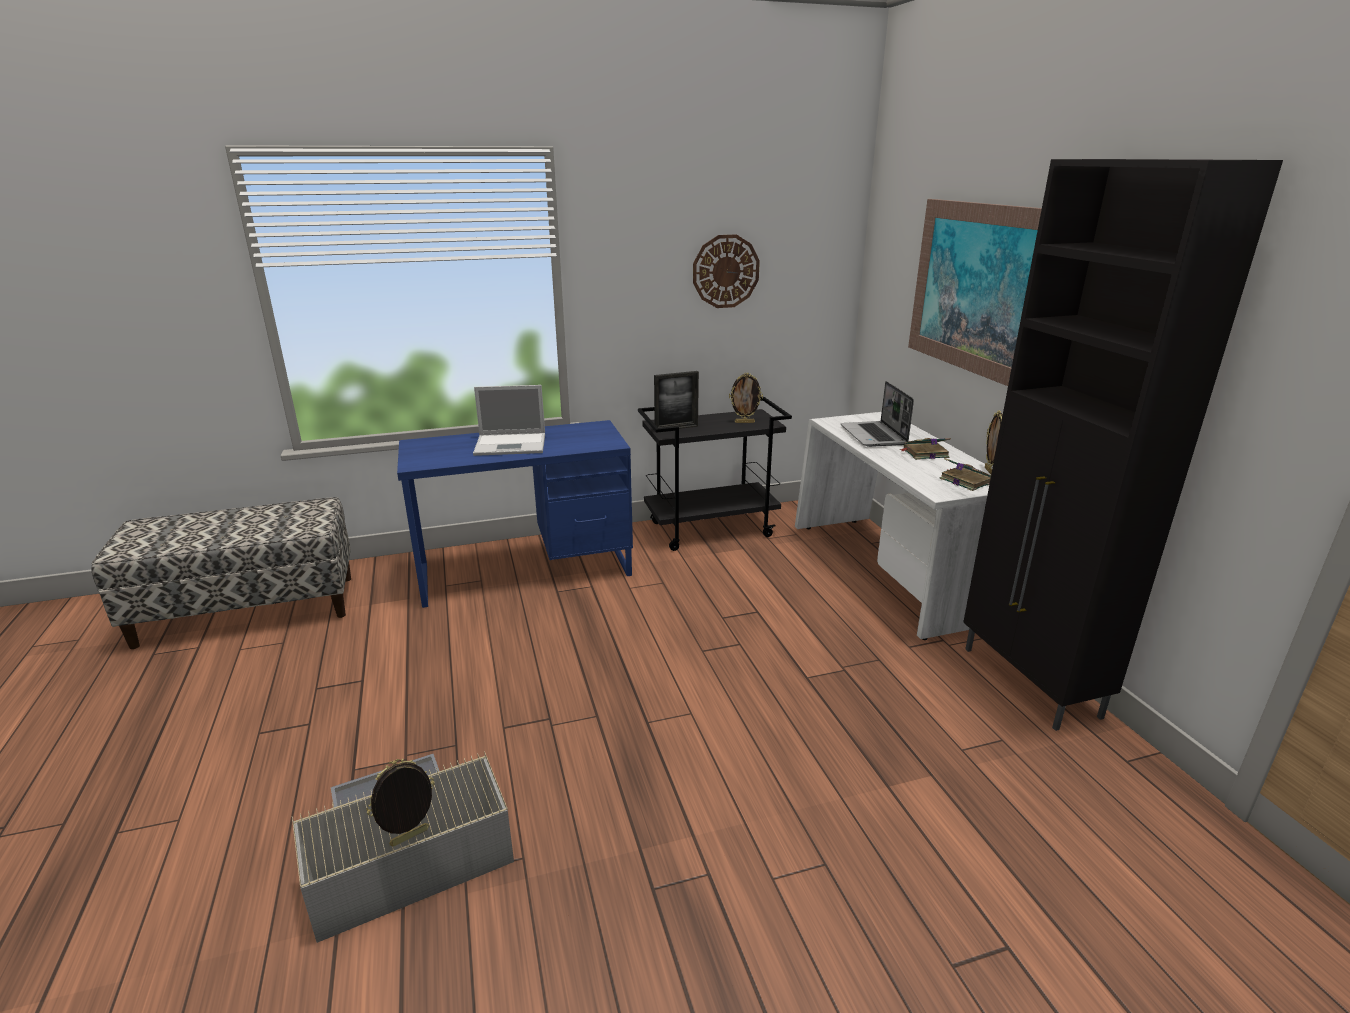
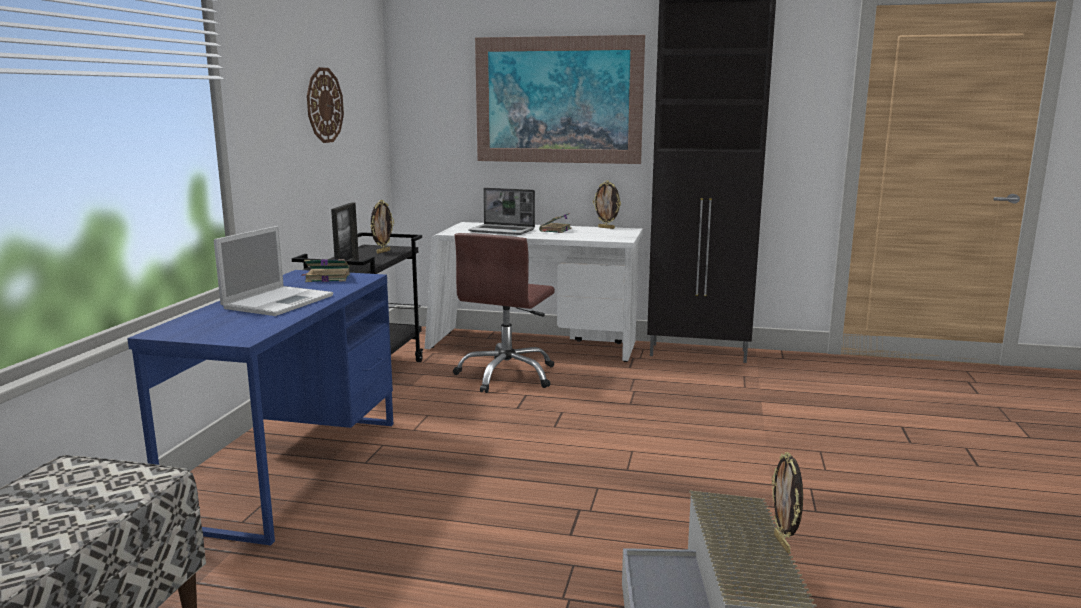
camera: 60 degrees left, 10 degrees down
(791, 586) = (507, 375): none -> brown office chair
(964, 480) = (612, 233): book -> book (326, 278)

